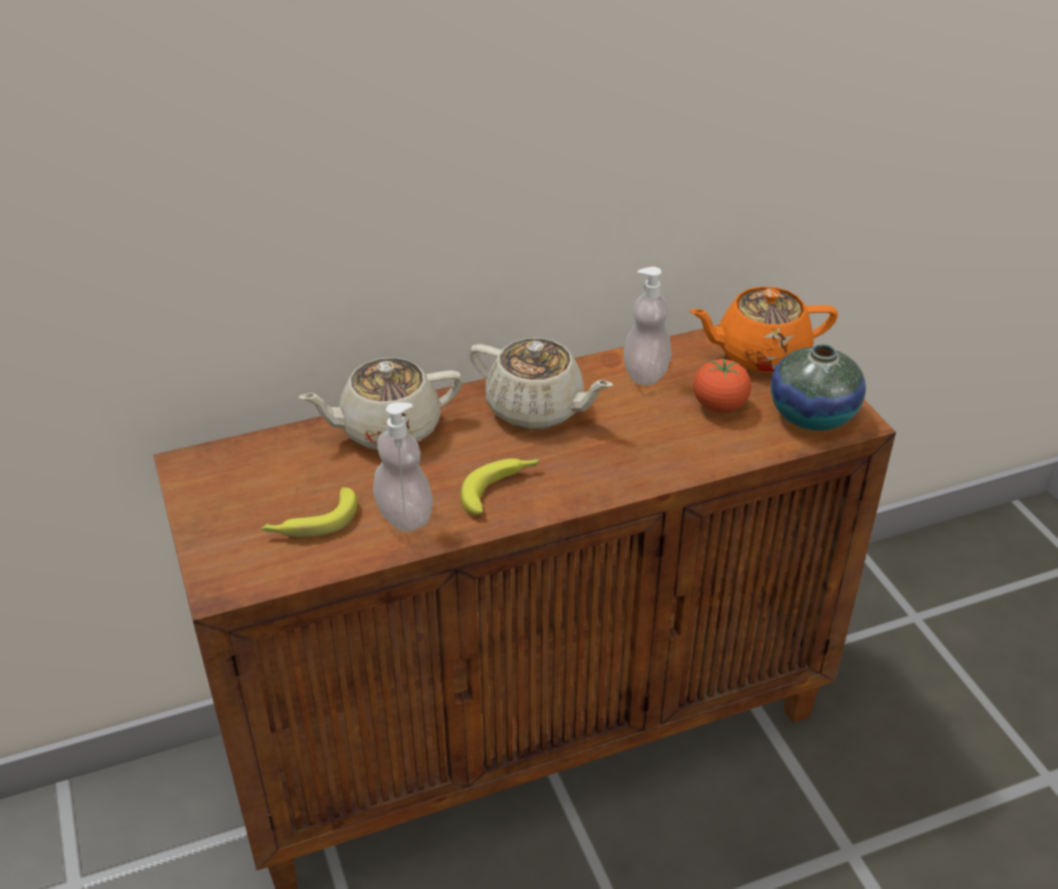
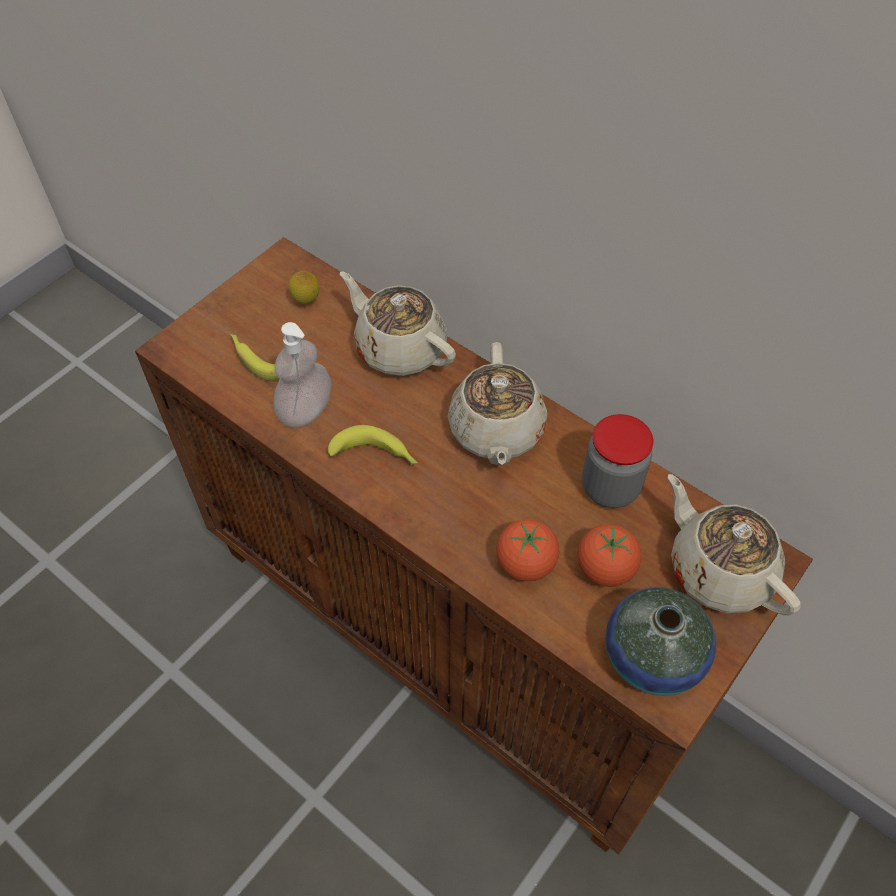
camera: 60 degrees right, 15 degrees up
(265, 468) = (306, 302): none -> lemon
(645, 373) = (610, 488): soap dispenser -> jar
(684, 445) = (525, 564): none -> tomato
(759, 354) = (718, 570): orange teapot -> beige teapot

